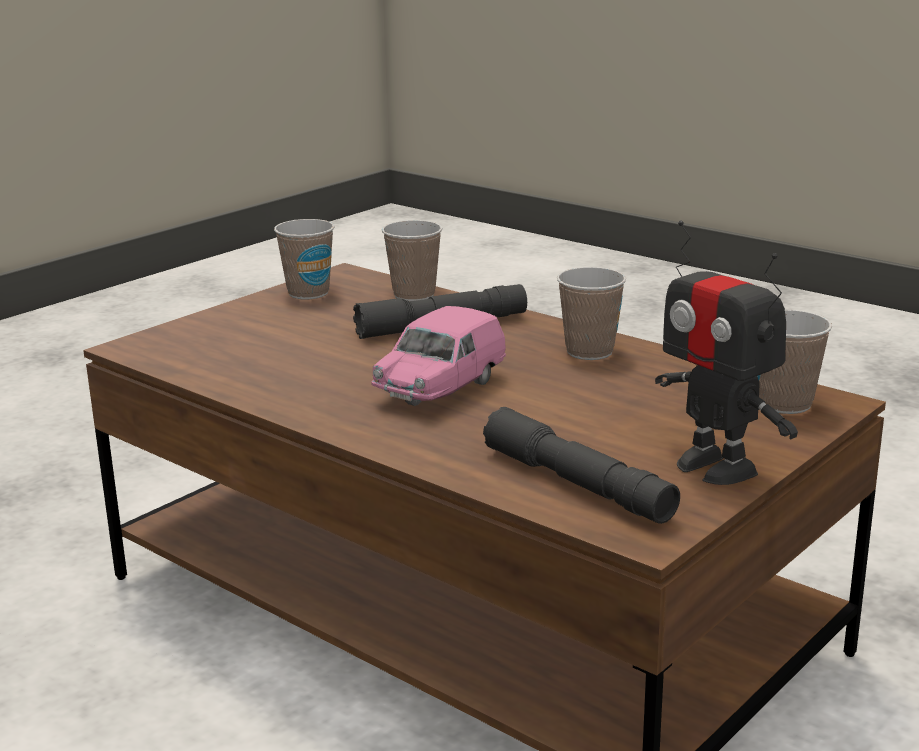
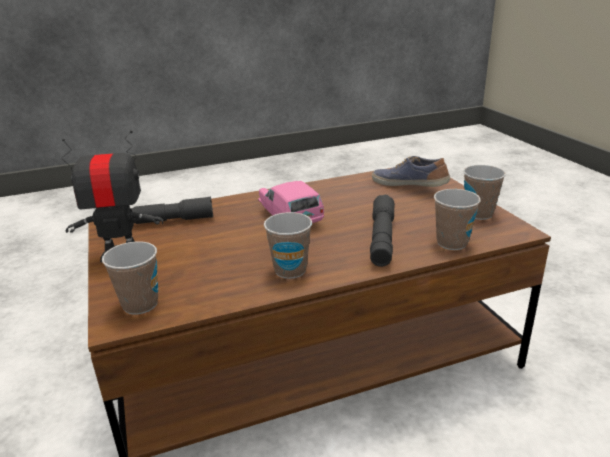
camera: 120 degrees right, 5 degrees up
(226, 340) = (409, 186): none -> shoe

